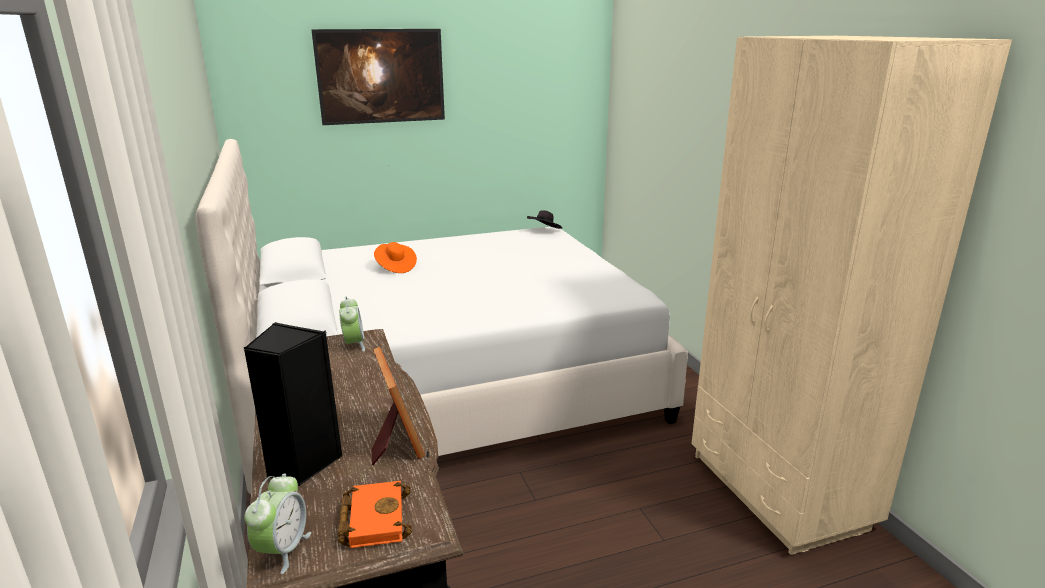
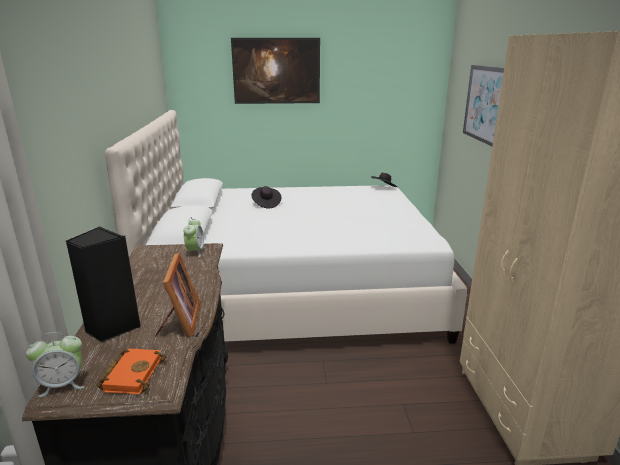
camera: 15 degrees right, 0 degrees up
(283, 550) = (63, 384): alarm clock -> alarm clock turned 45 degrees clockwise
(395, 267) = (266, 204): orange hat -> black hat
(673, 115) = (486, 104): none -> picture

